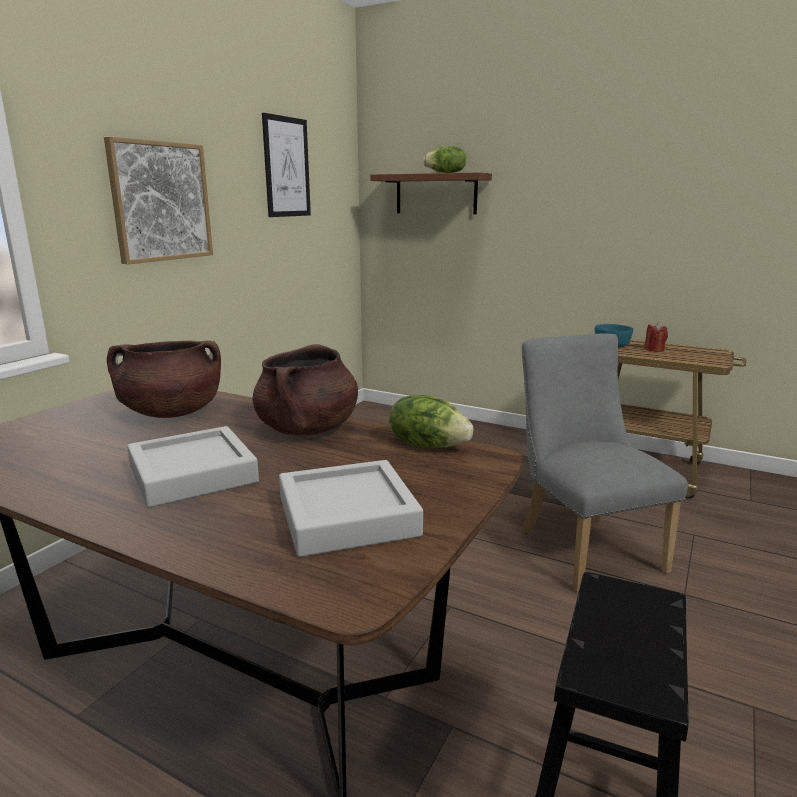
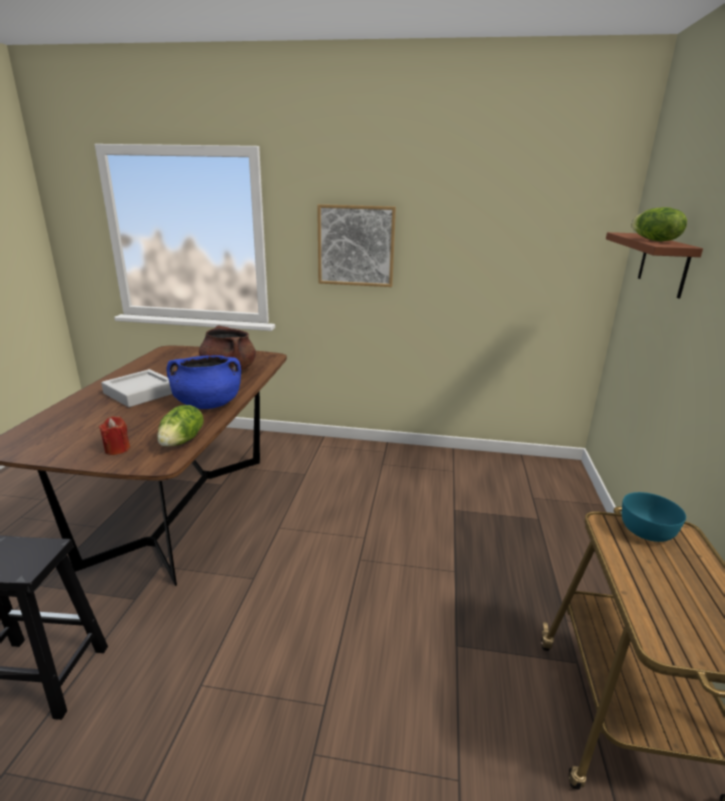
camera: 70 degrees right, 5 degrees up
(287, 167) = (501, 222): picture -> none
(307, 429) = (208, 404): brown cooking pot -> blue cooking pot
(347, 516) = (82, 433): grey tray -> none
(583, 546) = (375, 657): grey chair -> none
(654, 349) = (680, 574): red candle -> red candle (117, 449)

